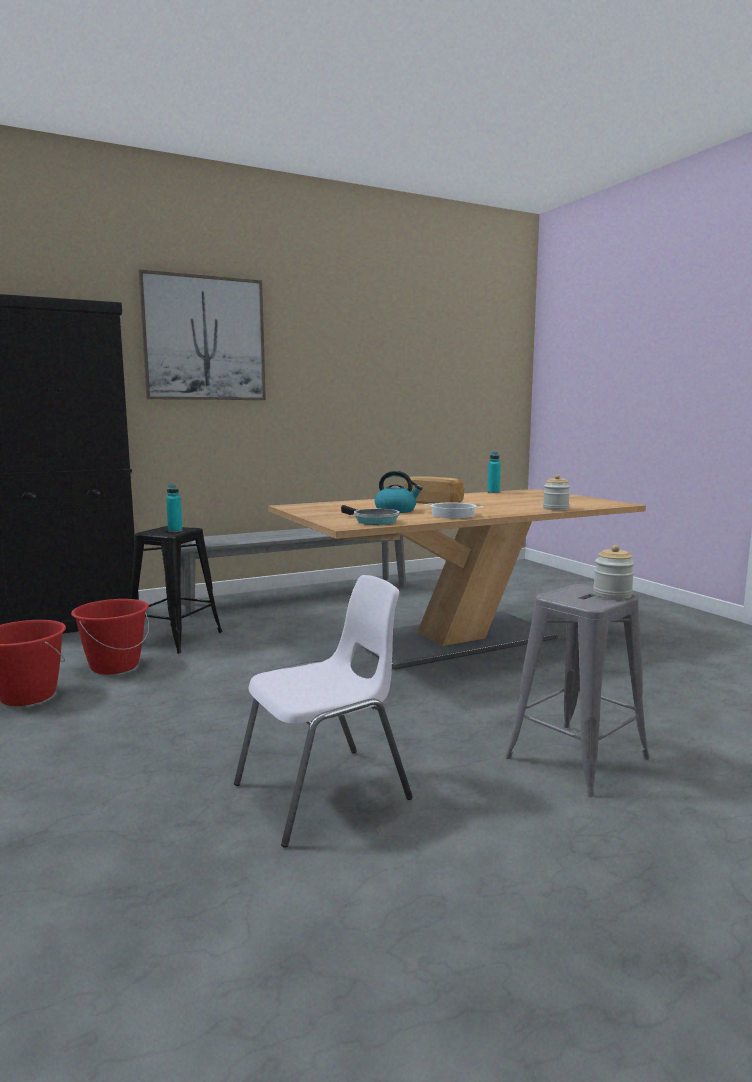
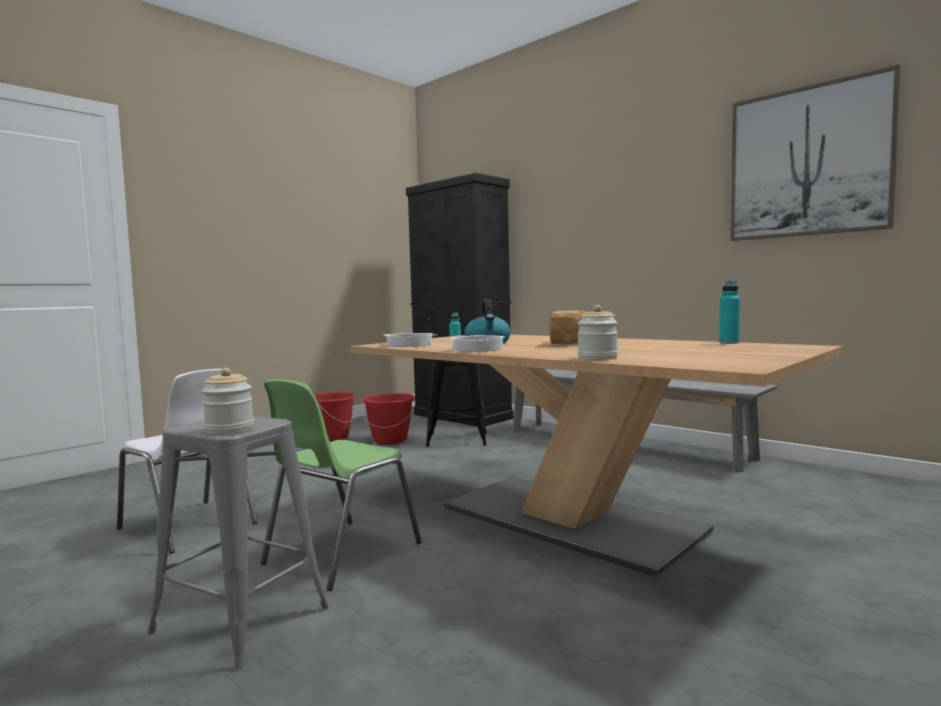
camera: 70 degrees right, 5 degrees down
(204, 339) = (574, 187): picture -> picture (808, 162)
(373, 521) = (408, 345): frying pan -> cooking pot
(467, 716) = (340, 553): none -> green chair

